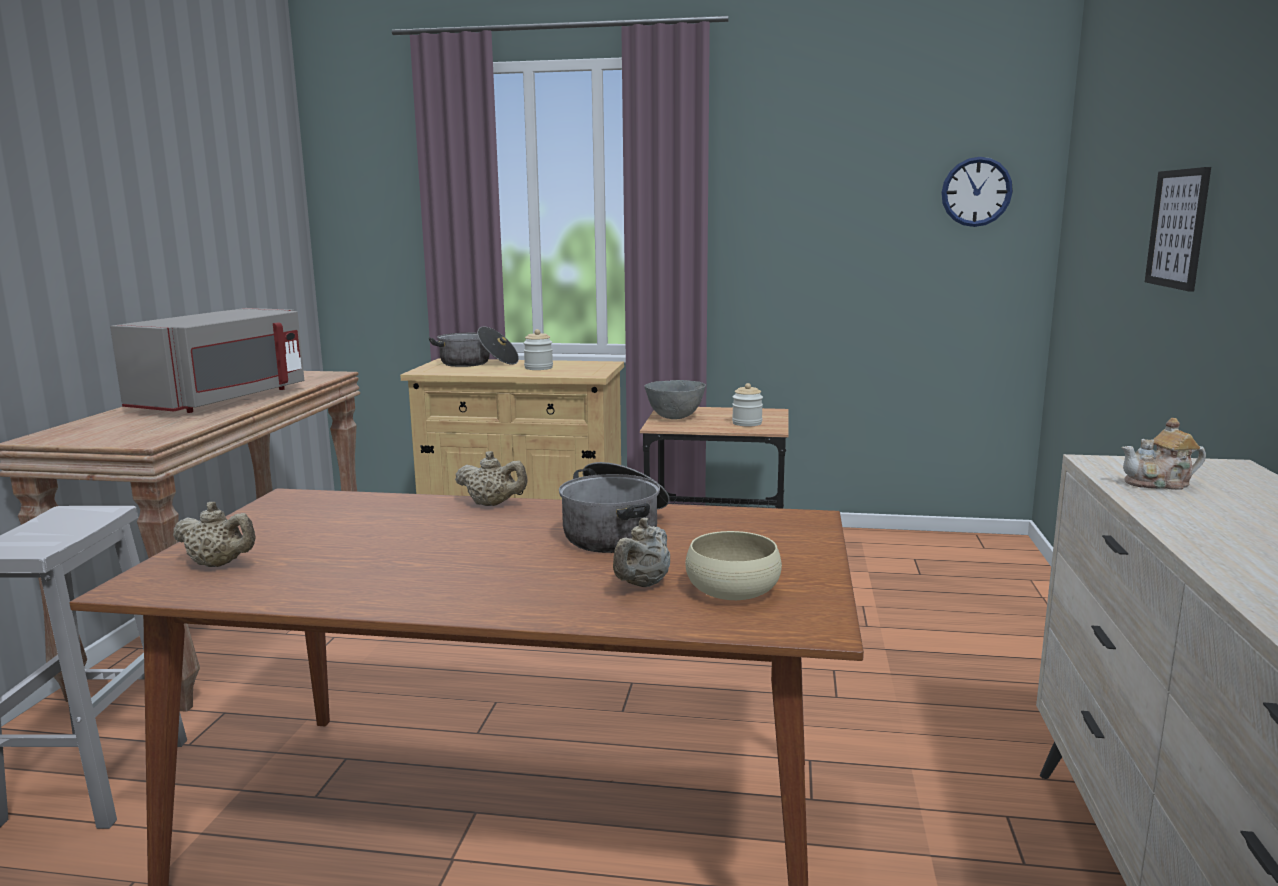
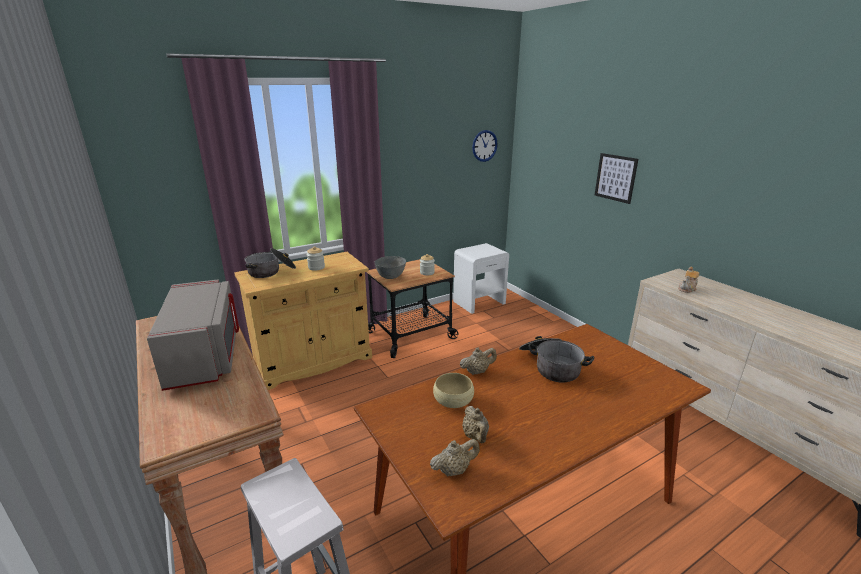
camera: 40 degrees left, 10 degrees up
(642, 584) = (613, 391): beige teapot -> beige teapot (475, 436)
(732, 590) = (639, 380): beige bowl -> beige bowl (453, 400)
(928, 545) = (479, 302): none -> white nightstand

